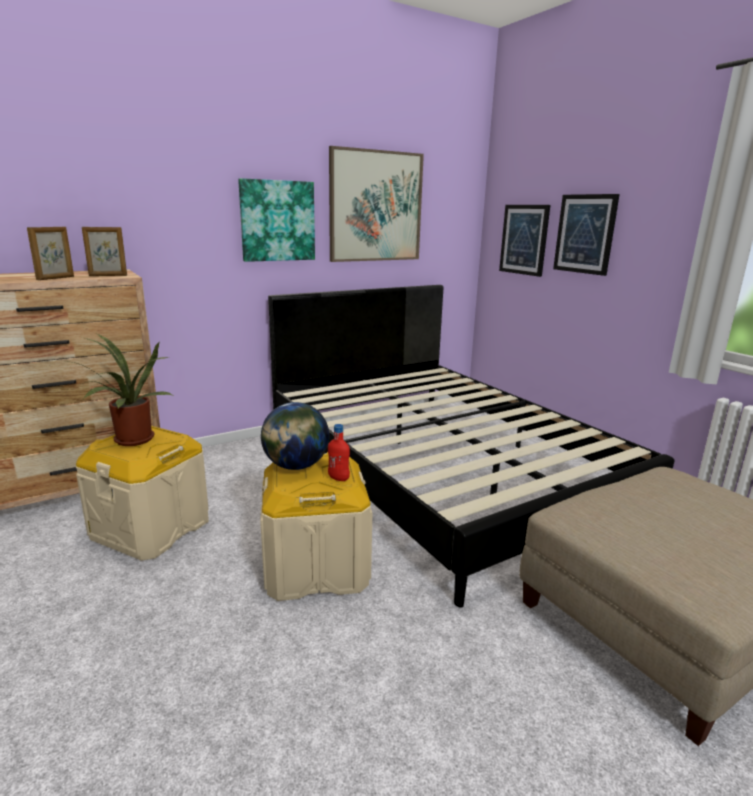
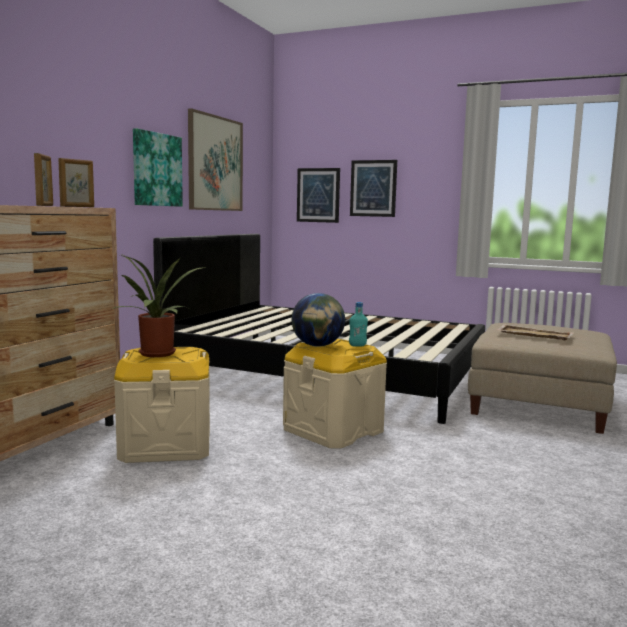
camera: 35 degrees left, 10 degrees down
(338, 478) = (357, 345): red bottle -> turquoise bottle
(659, 520) = (534, 334): none -> beige tray

